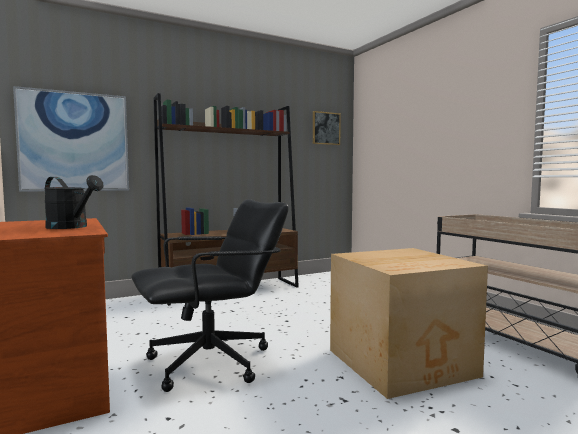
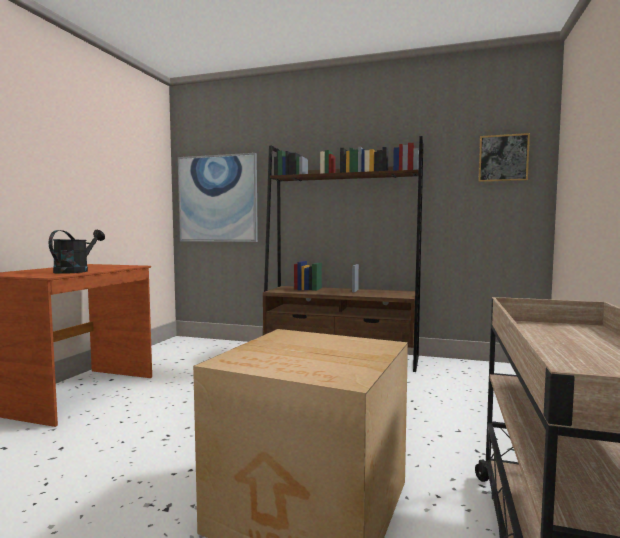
camera: 45 degrees right, 0 degrees up
(71, 227) = (76, 271): black watering can -> black watering can turned 150 degrees counterclockwise
(211, 363) = (174, 418): black office chair -> none

